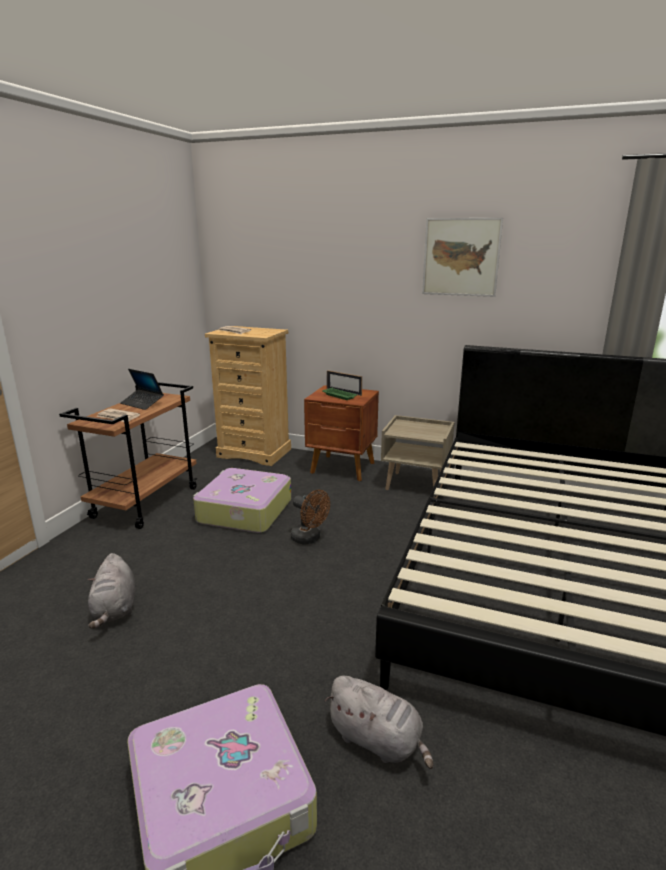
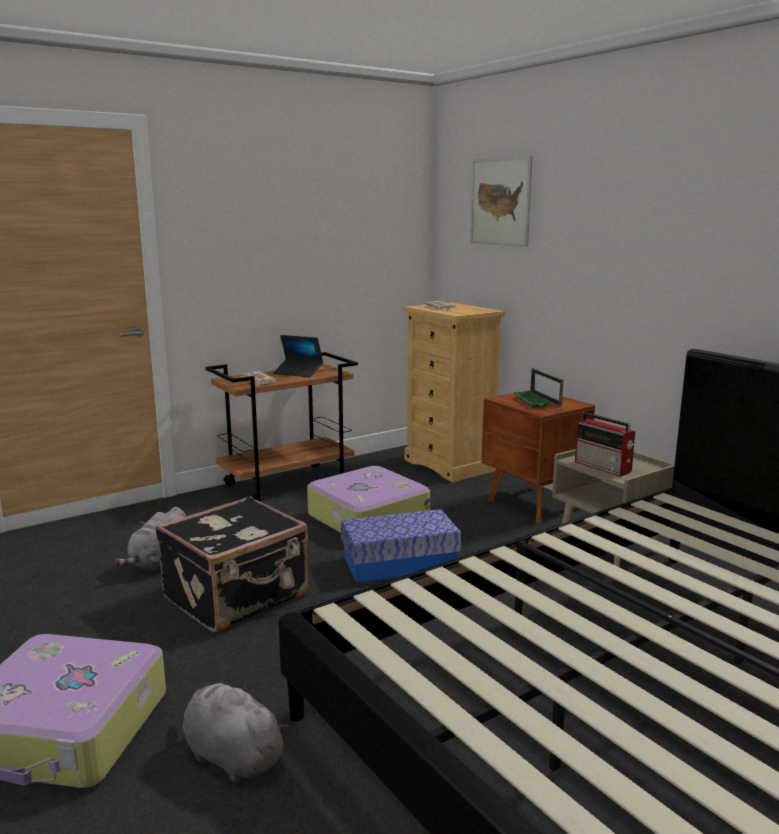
camera: 35 degrees right, 5 degrees down
(142, 403) = (298, 373): laptop -> laptop turned 45 degrees counterclockwise
(223, 612) = (238, 597): none -> black suitcase
(309, 539) = (400, 563): brown fan -> storage box
(378, 741) = (231, 756): grey plush toy -> grey plush toy turned 150 degrees clockwise
(416, 433) = (603, 467): none -> radio
(461, 257) = (711, 219): picture -> picture (500, 202)

